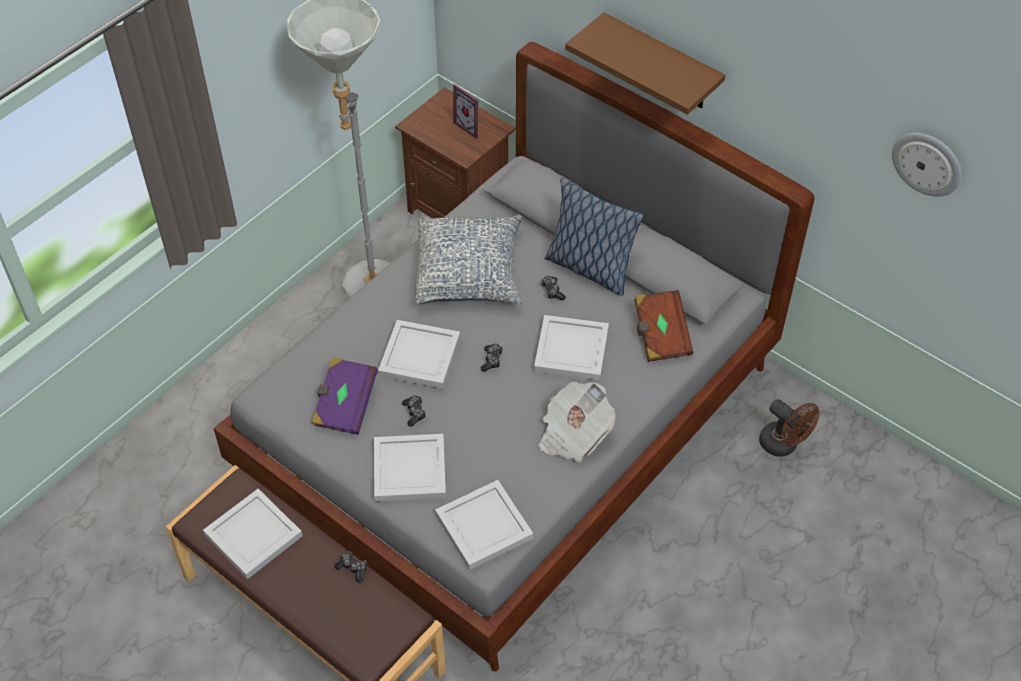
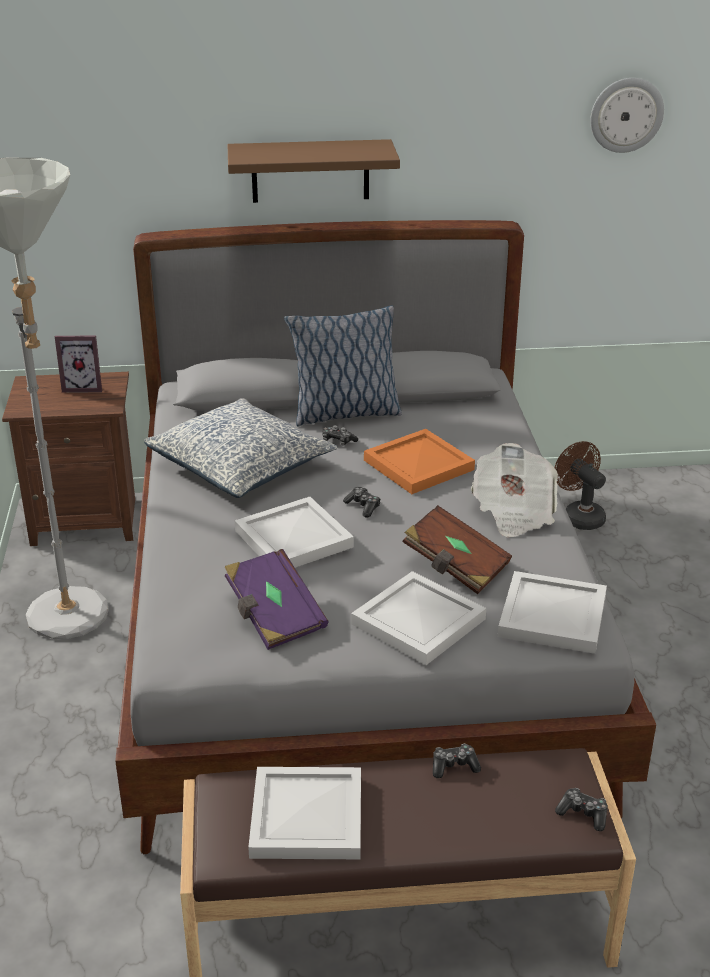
camera: 45 degrees left, 20 degrees down
(414, 413) = (352, 581): game controller -> game controller (583, 814)
(572, 351) = (420, 465): white tray -> orange tray
(660, 335) = (471, 421): brown book -> brown book (455, 566)
(783, 445) = (579, 516): brown fan -> brown fan turned 120 degrees counterclockwise

